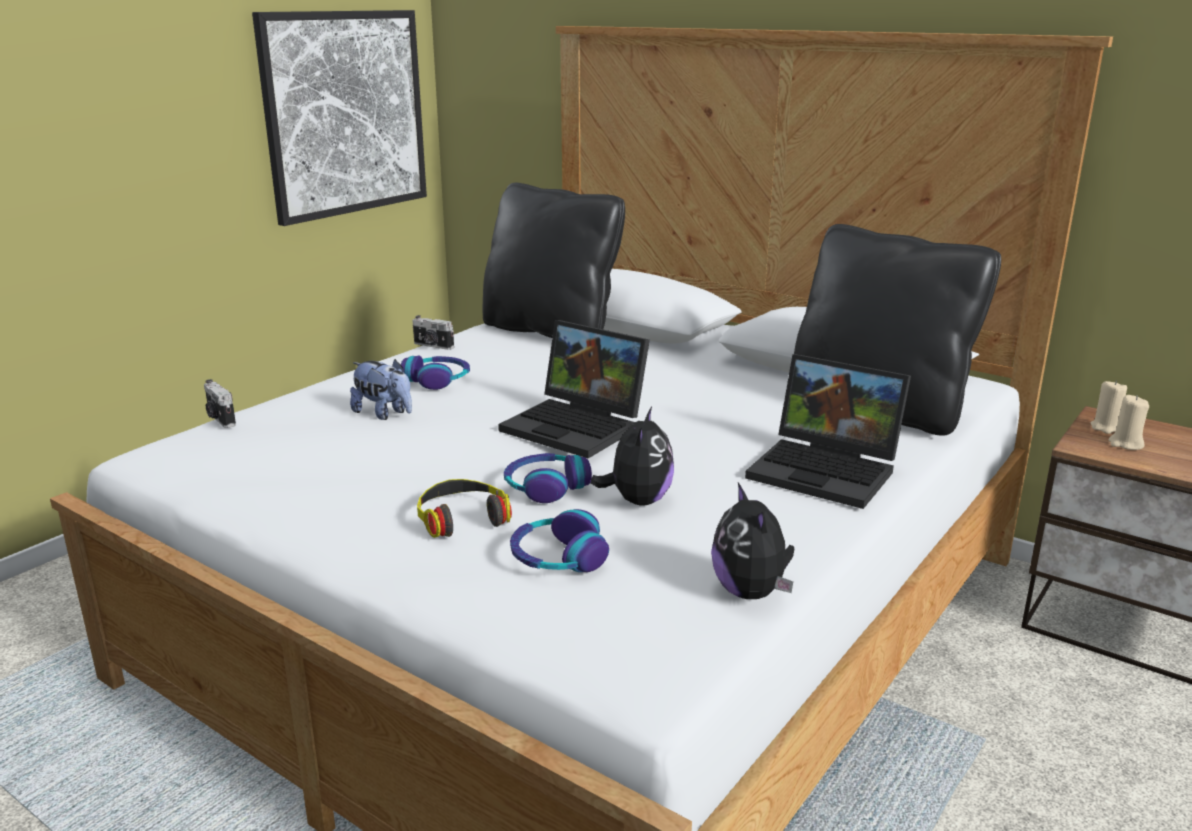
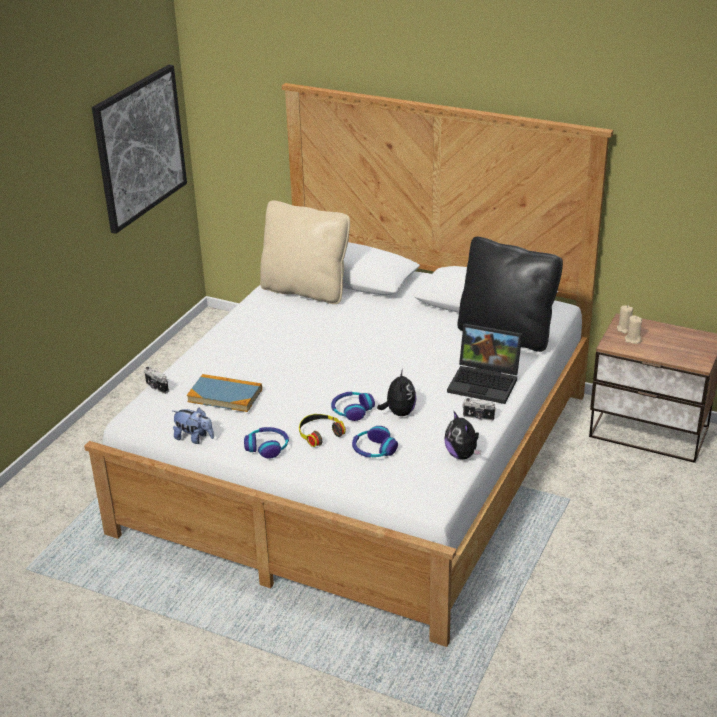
camera: 10 degrees left, 10 degrees up
(323, 439) = (225, 395): none -> book
(384, 414) = (244, 372): plush toy -> plush toy (194, 438)
(433, 346) = (240, 313): camera -> camera (478, 417)
(437, 380) = (259, 343): headphones -> headphones (267, 447)
(551, 331) = (306, 290): black pillow -> beige pillow
(578, 426) = (354, 369): laptop -> none

